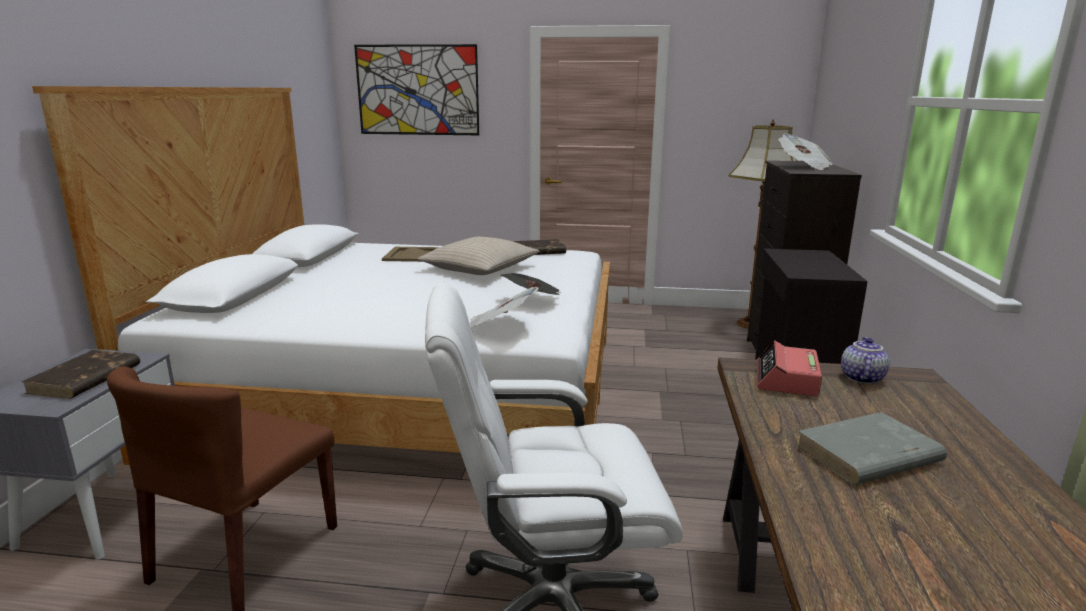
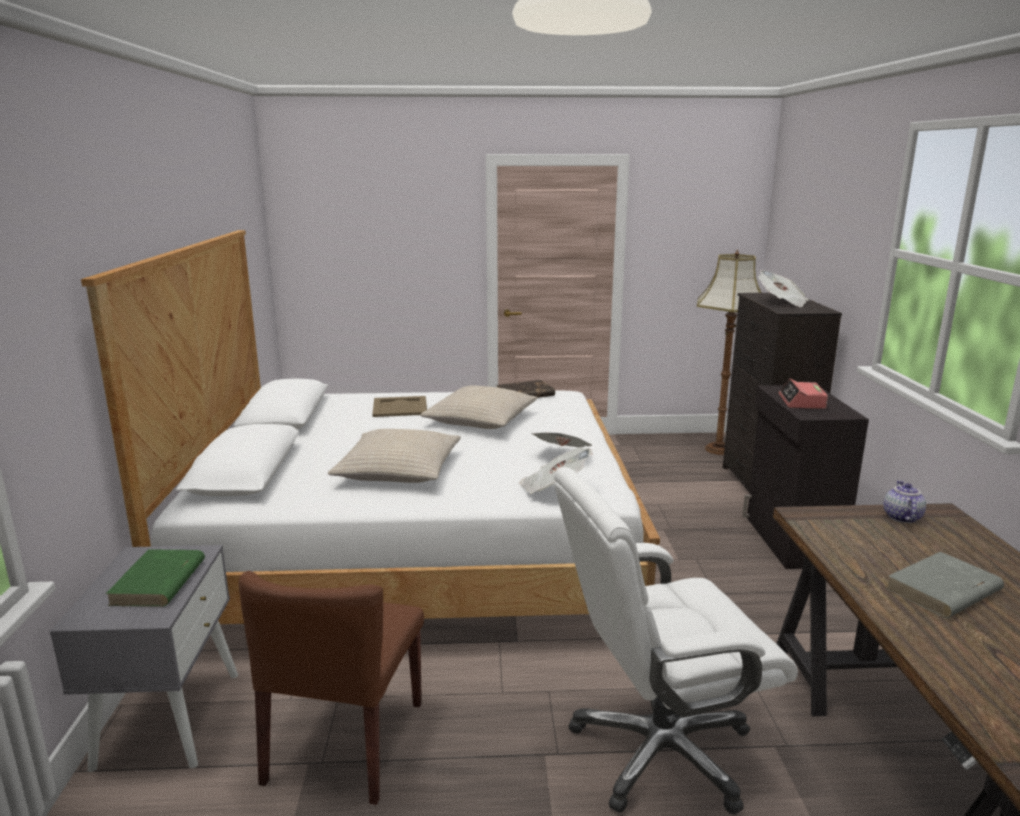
camera: 10 degrees left, 0 degrees up
(84, 379) = (158, 583): brown book -> green book
(367, 303) = (398, 470): none -> beige pillow
(417, 90) = (363, 221): picture -> none
(786, 380) = (843, 525): alarm clock -> alarm clock (802, 402)

